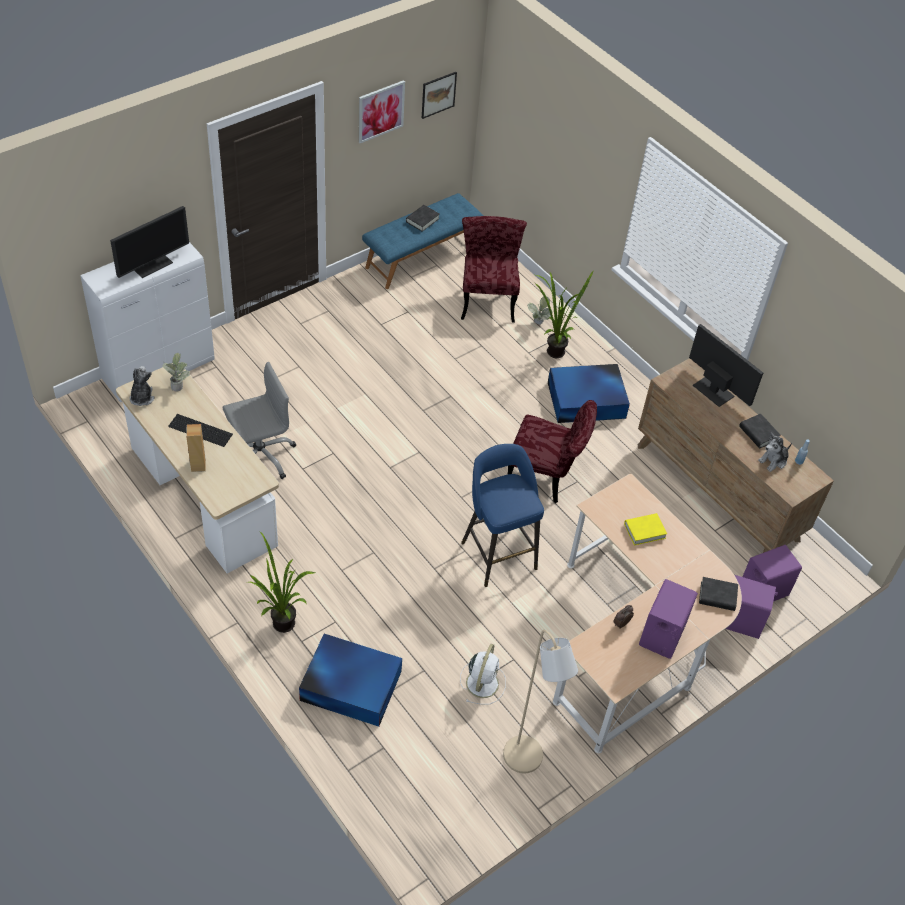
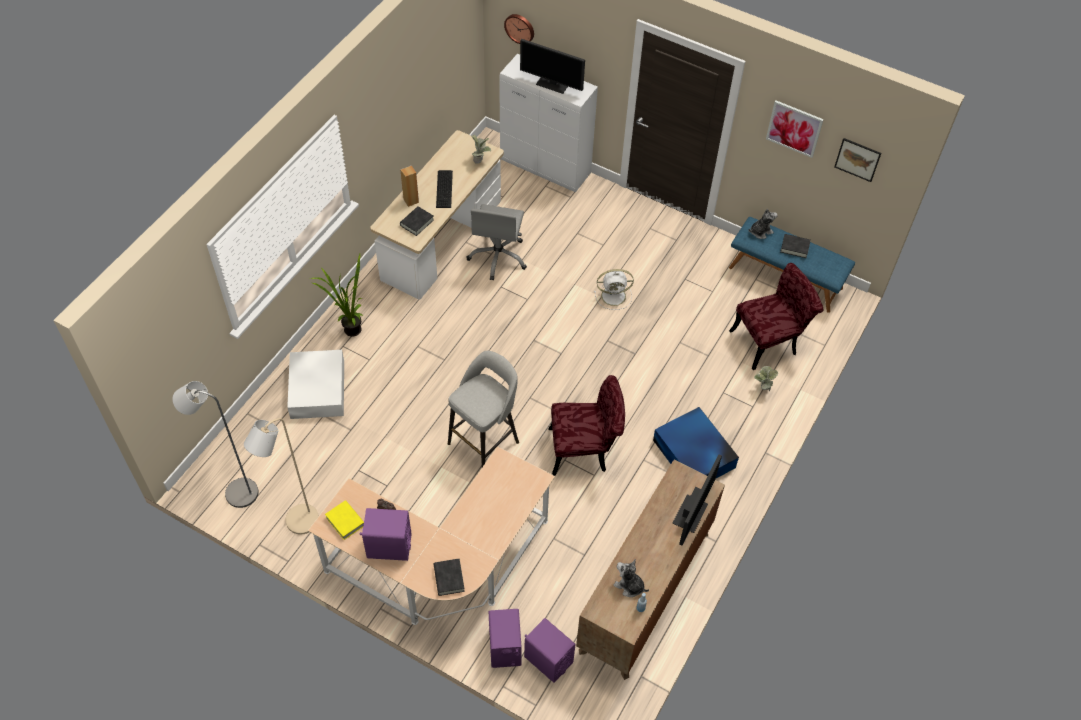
camera: 70 degrees right, 5 degrees up
(75, 243) = (520, 28): none -> wall clock
(142, 397) = (456, 146): plush toy -> plush toy (760, 231)
(260, 456) = (498, 257): grey office chair -> grey office chair turned 60 degrees clockwise
(350, 685) = (318, 388): blue storage box -> white storage box
(456, 814) = (235, 492): none -> grey floor lamp
(482, 682) = (356, 471): white fan -> white fan (614, 296)
(498, 553) = (485, 442): blue stool -> grey stool
(545, 477) = (585, 450): red chair -> red chair turned 90 degrees counterclockwise
(552, 350) = (738, 409): potted plant -> none
(644, 531) = (494, 504): yellow book -> yellow book (345, 521)
(758, 433) = (657, 565): black book -> black book (417, 223)

